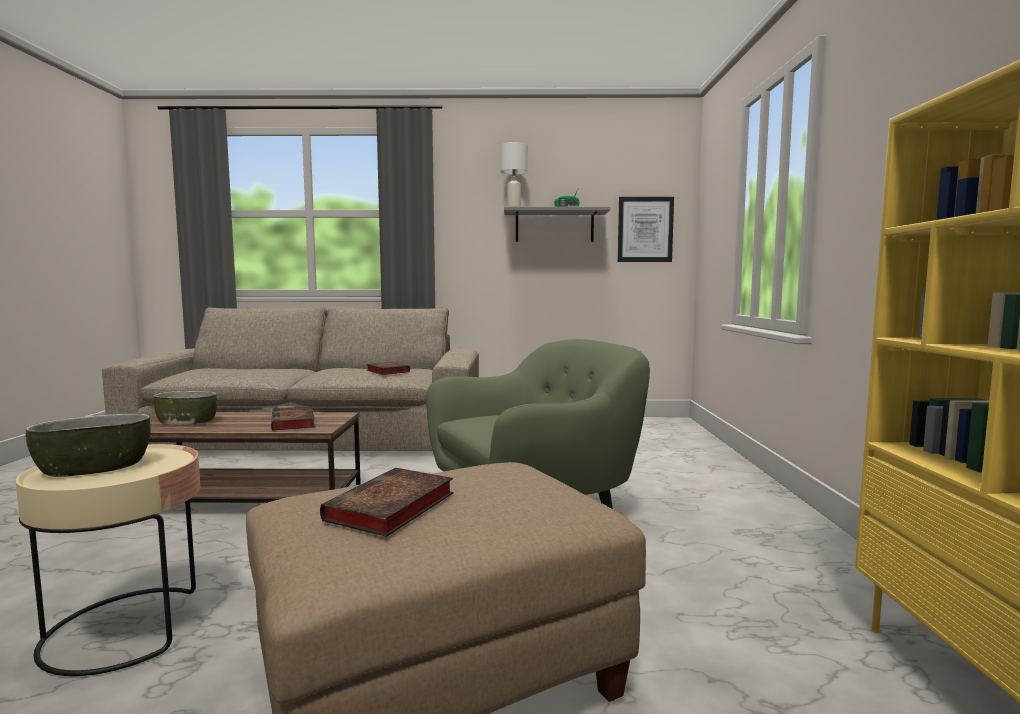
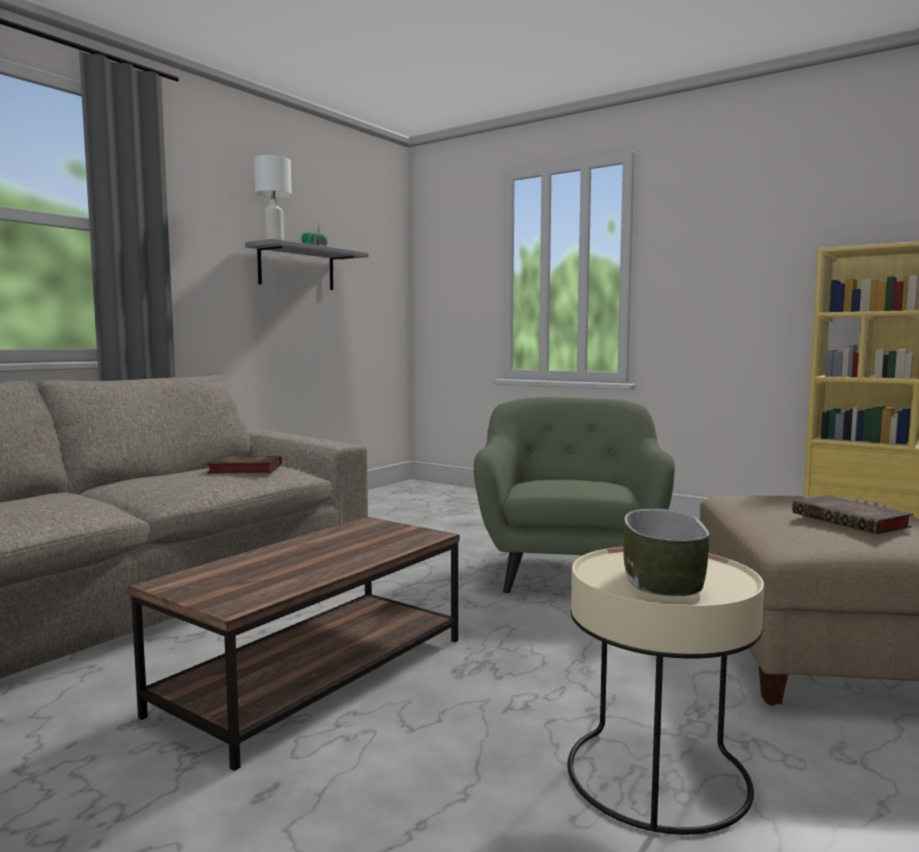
camera: 55 degrees left, 0 degrees up
(187, 422) = (243, 582): bowl -> none
(294, 423) = (372, 541): book -> none
(645, 229) = (373, 280): picture -> none

